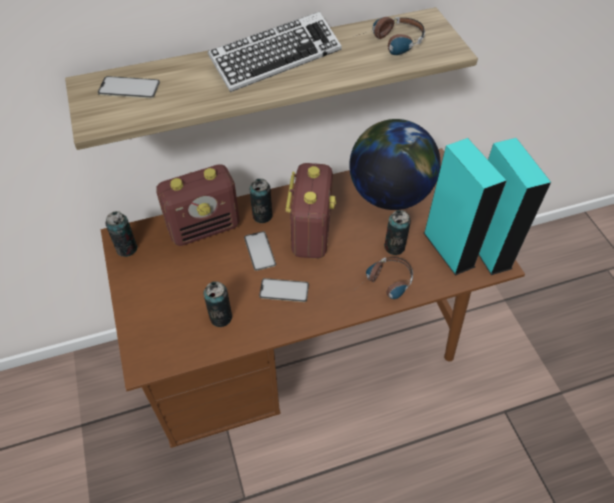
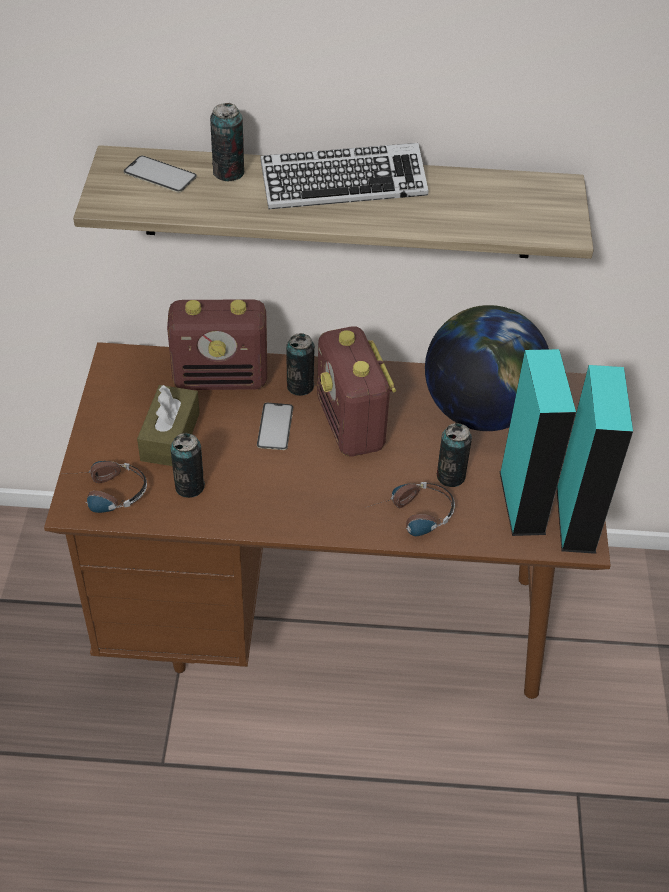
camera: 20 degrees right, 5 degrees down
(127, 248) = (117, 374): can -> can (228, 172)
(188, 284) = (170, 436): none -> brown tissue box
(284, 290) = (281, 481): phone -> none
(311, 233) = (351, 425): radio -> radio turned 135 degrees clockwise
(390, 44) = (492, 205): headphones -> headphones (104, 494)

